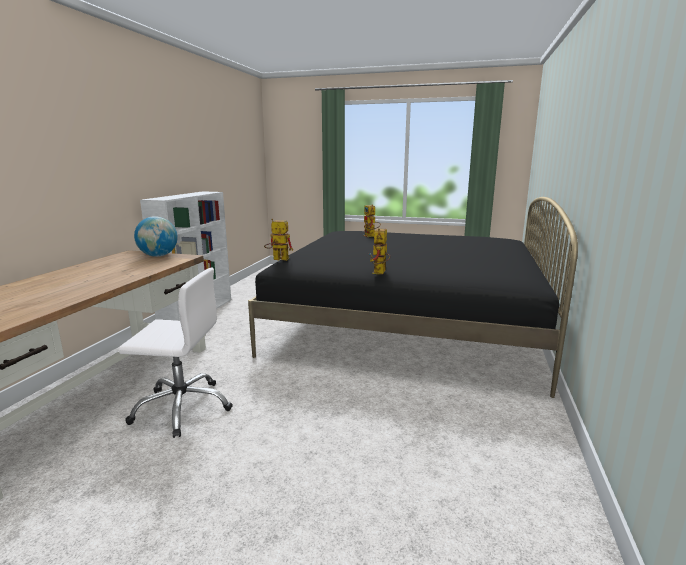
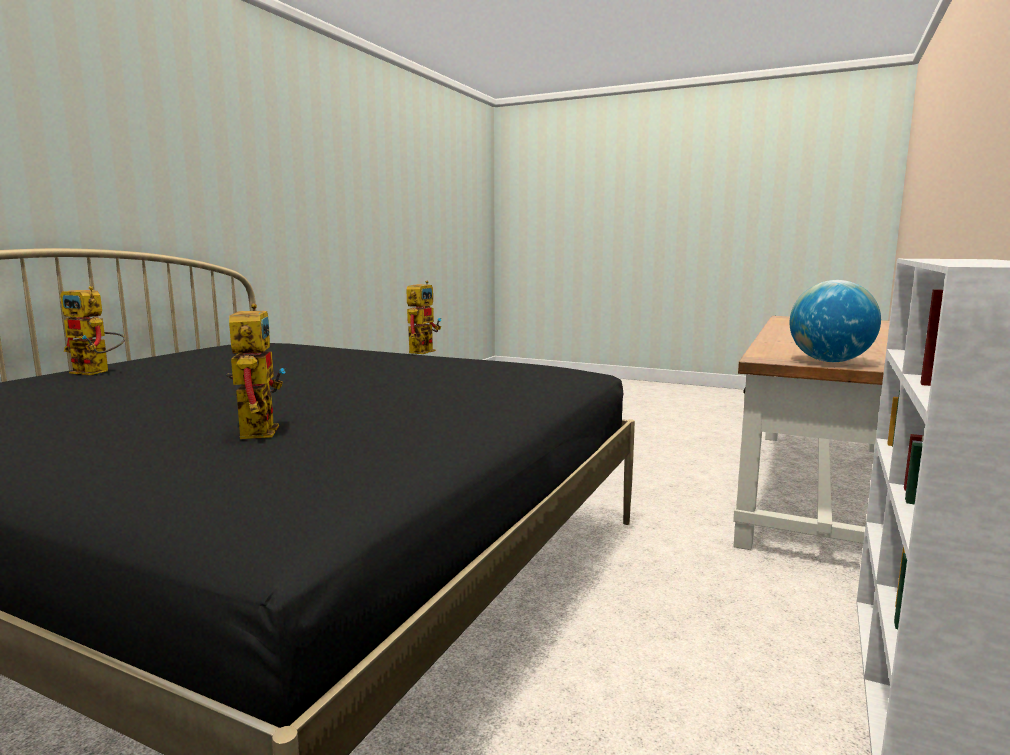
camera: 170 degrees left, 5 degrees down
(182, 407) = (683, 473): white office chair -> none
(277, 259) = (587, 373): toy robot -> toy robot (98, 372)

